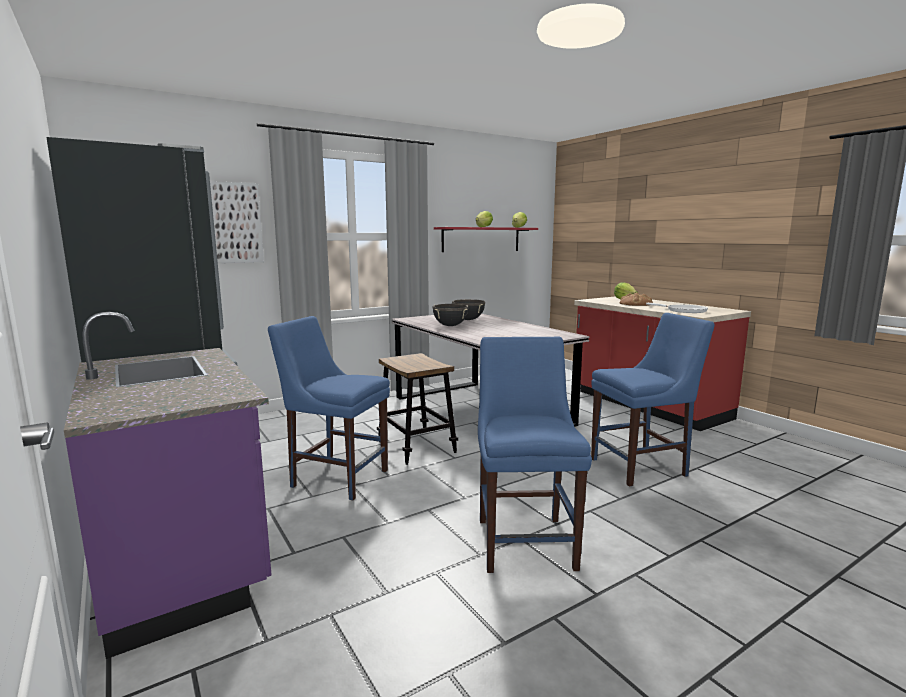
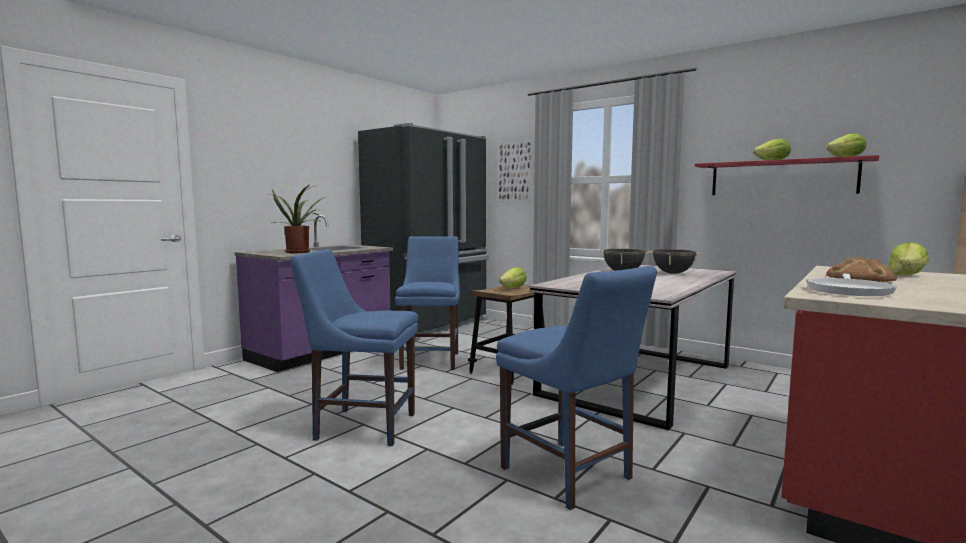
camera: 70 degrees right, 5 degrees down
(198, 387) = (299, 252): none -> potted plant
(410, 361) = (513, 288): none -> lettuce
(525, 540) = (361, 426): blue chair -> blue chair turned 150 degrees counterclockwise

